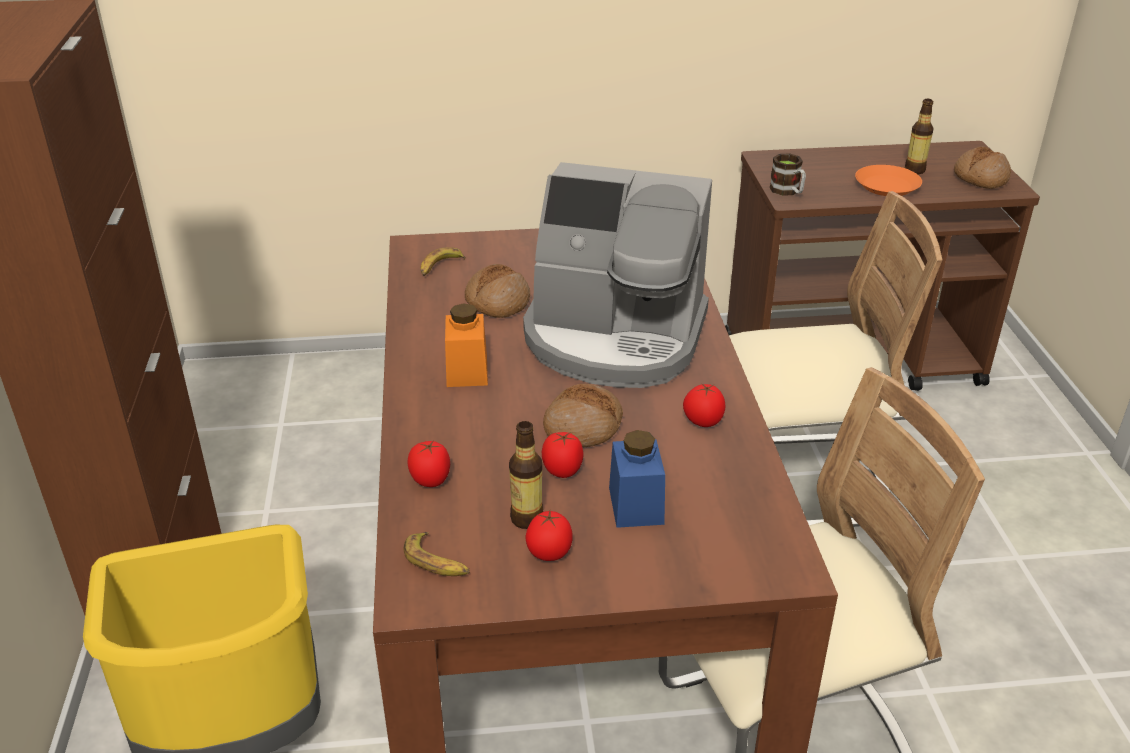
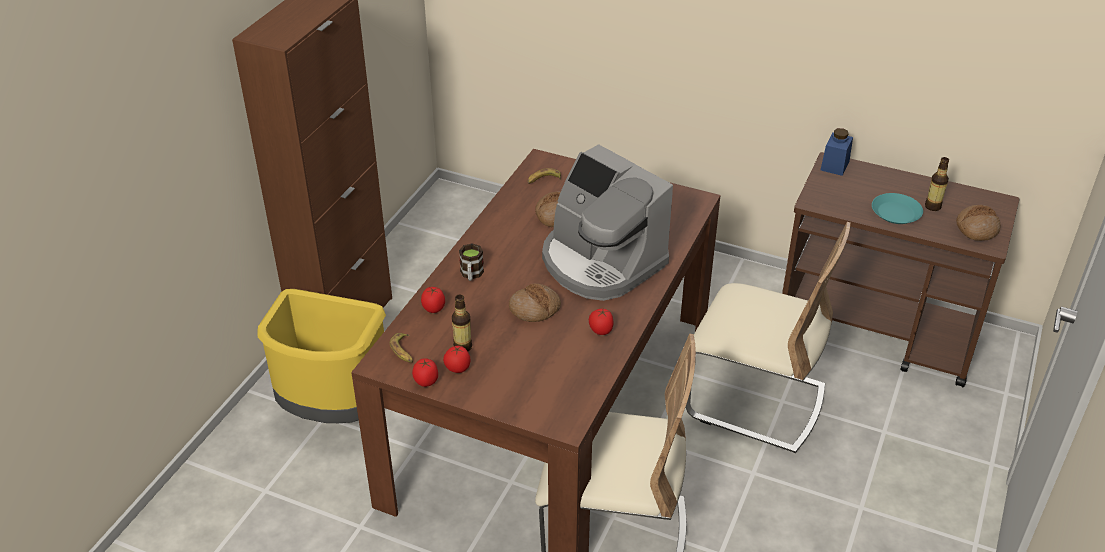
camera: 30 degrees right, 5 degrees up
(467, 371) = (502, 253): orange jar -> none
(562, 471) = (501, 329): tomato -> tomato (426, 381)
(636, 505) = (521, 362): blue jar -> blue jar (835, 165)
(788, 192) = (818, 195): mug -> mug (471, 275)
(887, 186) = (895, 213): orange plate -> turquoise plate

